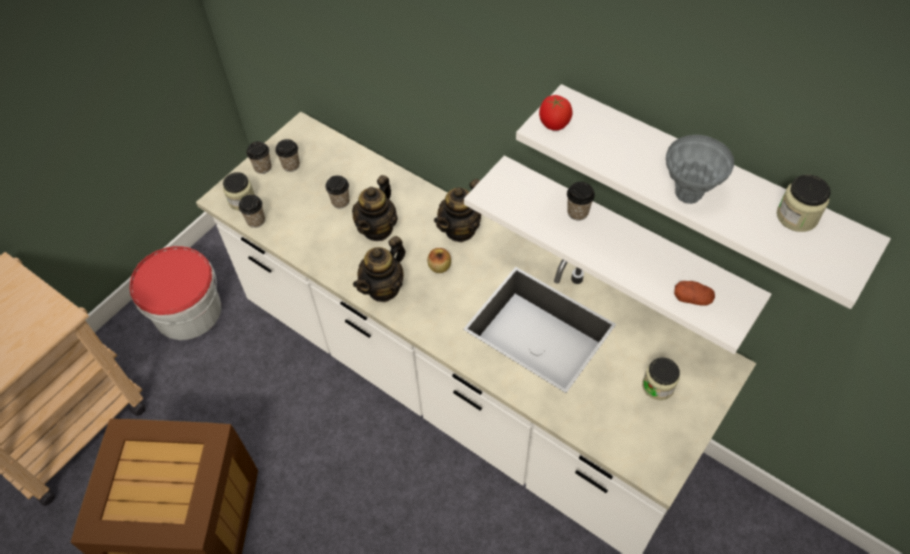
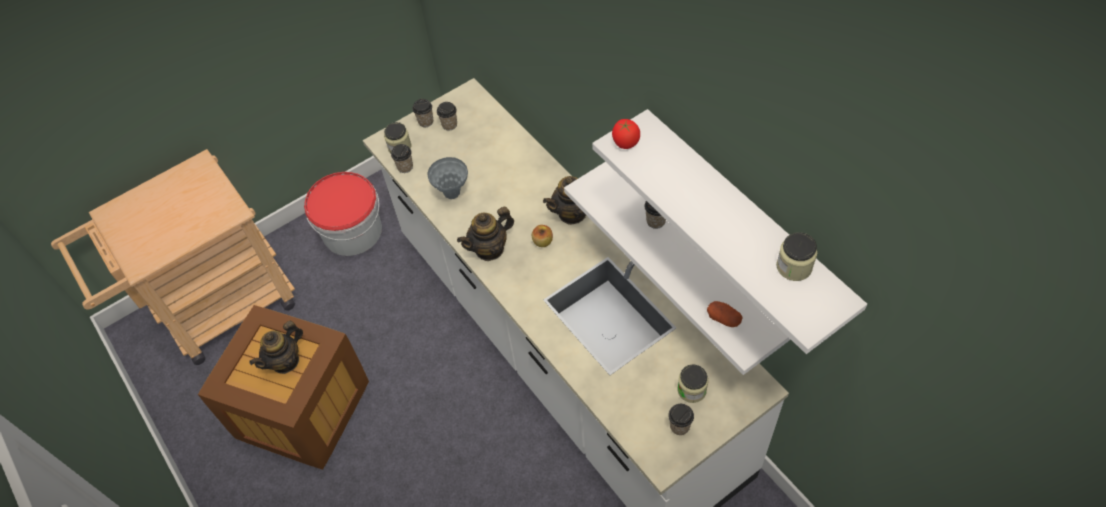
camera: 20 degrees right, 0 degrees up
(340, 201) = (479, 166): cup -> cup (679, 426)
(377, 228) = (502, 196): teapot -> teapot (285, 361)
(688, 194) = (710, 227): grey vase -> grey vase (452, 193)

